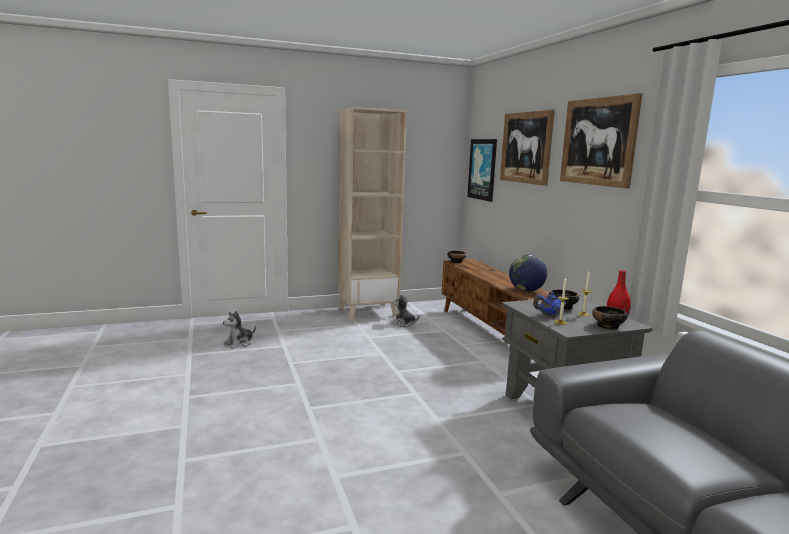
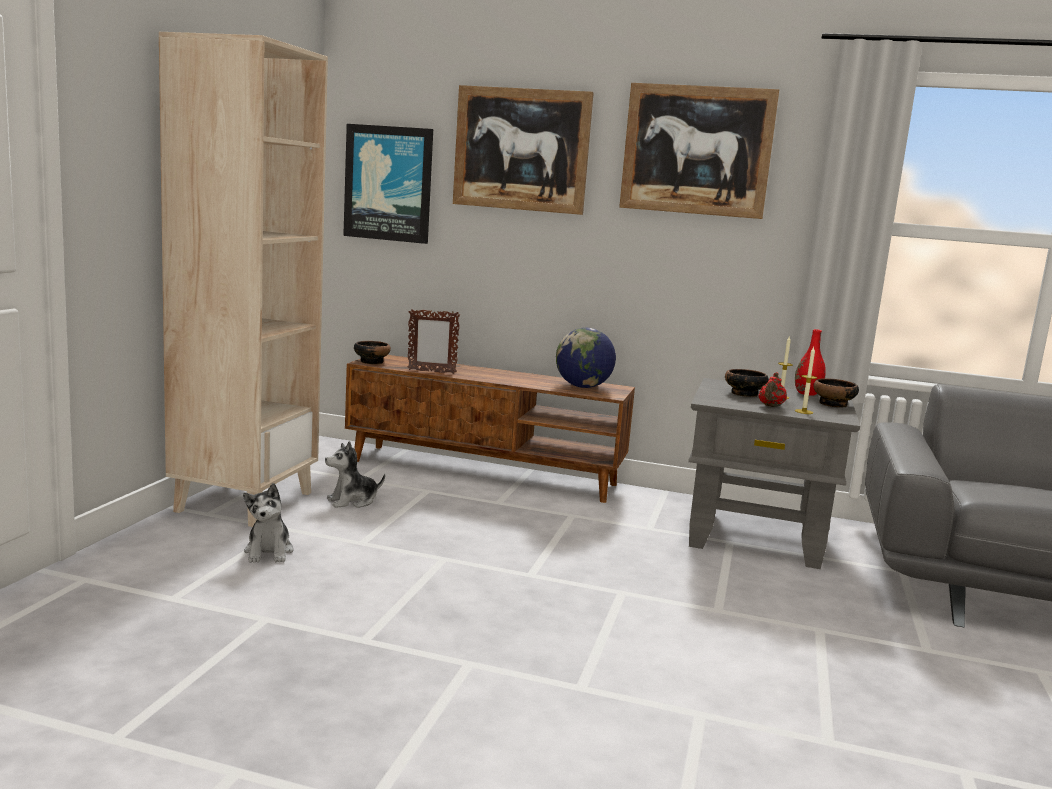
camera: 55 degrees left, 0 degrees up
(239, 343) = (164, 658): plush toy -> plush toy (269, 552)
(469, 270) = (431, 371): none -> picture frame
(548, 315) = (770, 406): blue teapot -> red teapot

